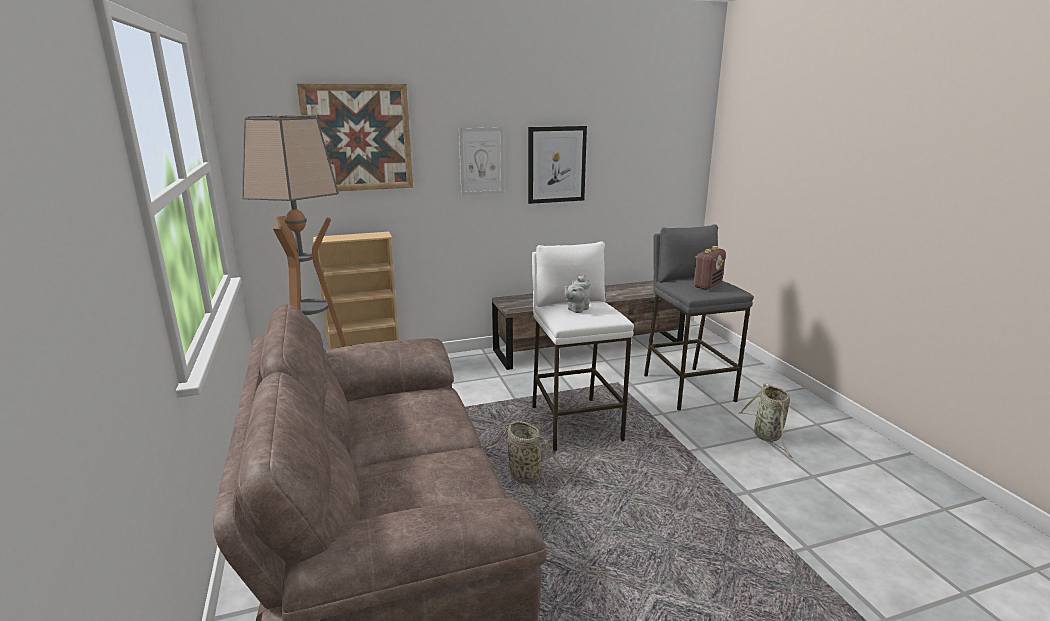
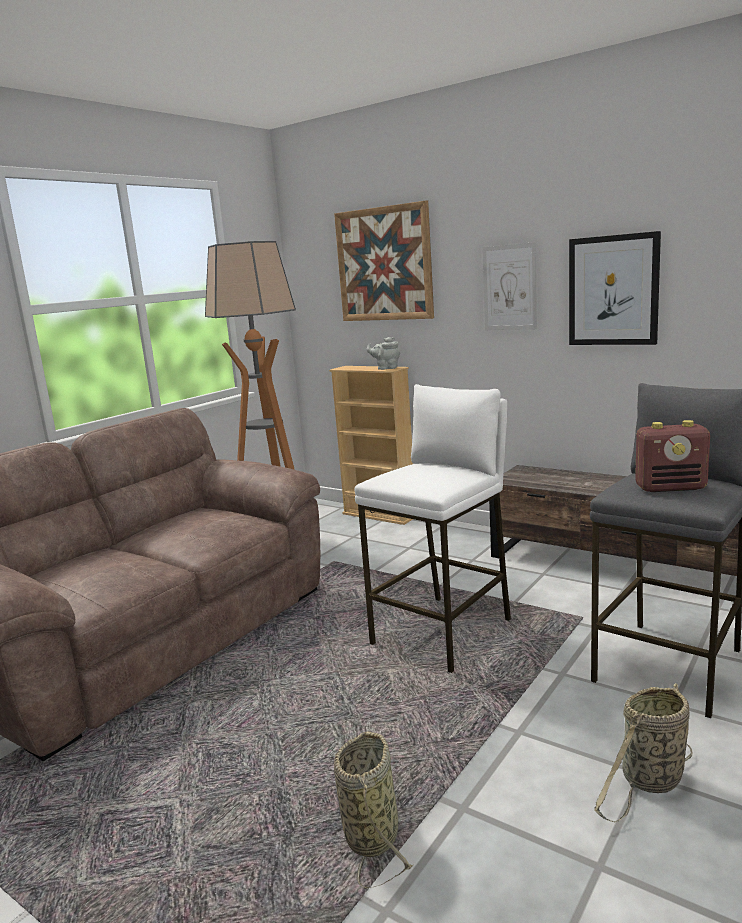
camera: 55 degrees right, 5 degrees down
(522, 475) = (307, 648): basket -> basket (372, 833)
(577, 309) = (421, 472): grey teapot -> grey teapot (386, 368)

